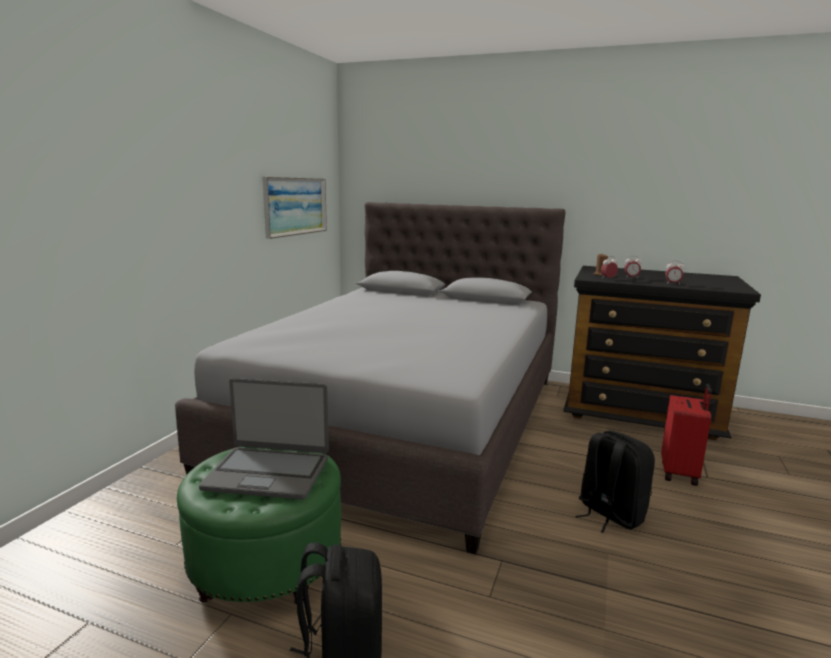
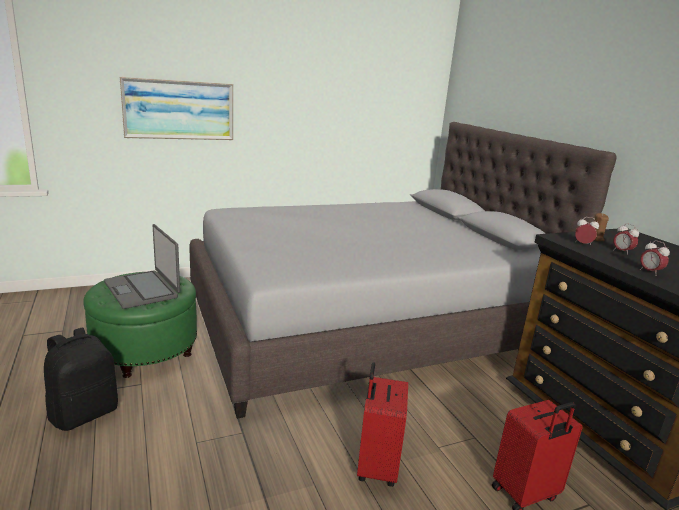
camera: 45 degrees right, 5 degrees up
(295, 206) = (376, 118): picture -> picture (179, 110)
(609, 514) = (376, 467): black backpack -> red suitcase

